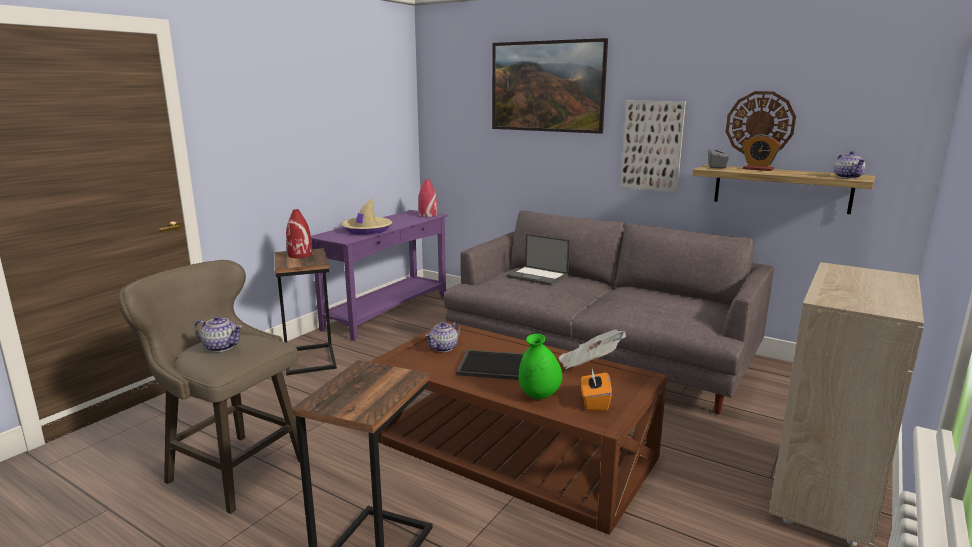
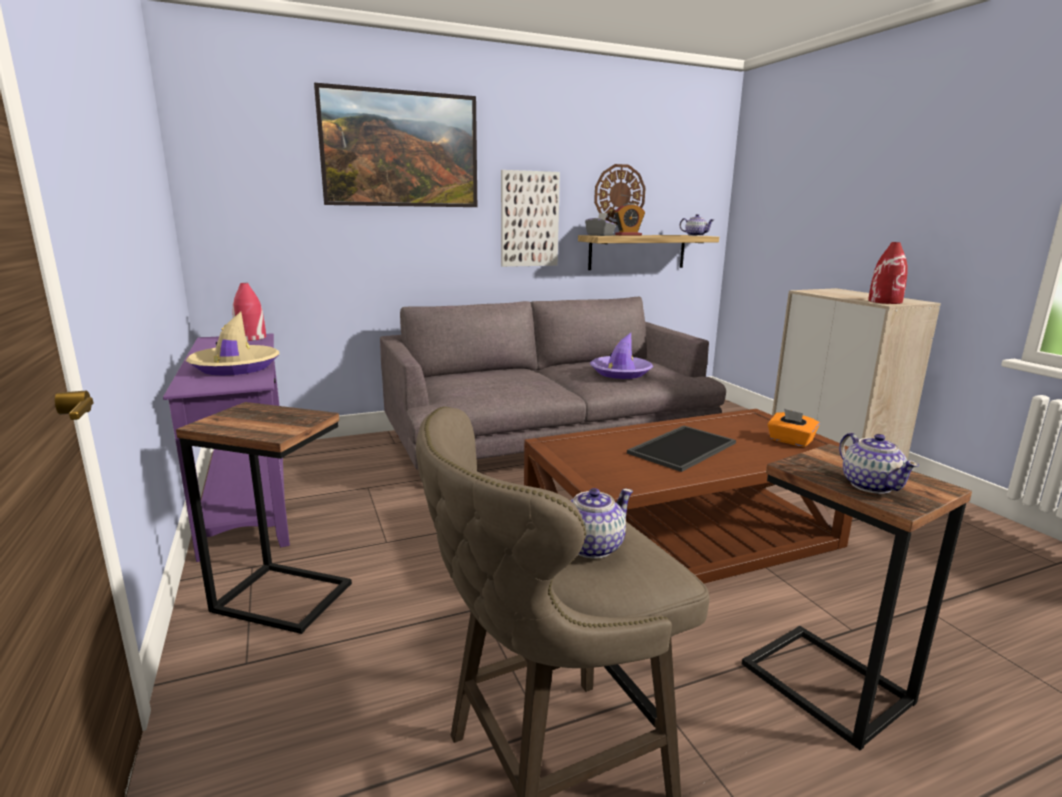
camera: 55 degrees left, 0 degrees up
(300, 255) = (246, 418): red vase -> red vase (885, 301)
(444, 348) = (601, 459): teapot -> teapot (870, 485)
(538, 276) = (481, 376): laptop -> none
(539, 396) = (765, 453): green vase -> none
(589, 364) = (713, 421): newspaper -> none
(641, 307) = (620, 373): none -> purple hat

